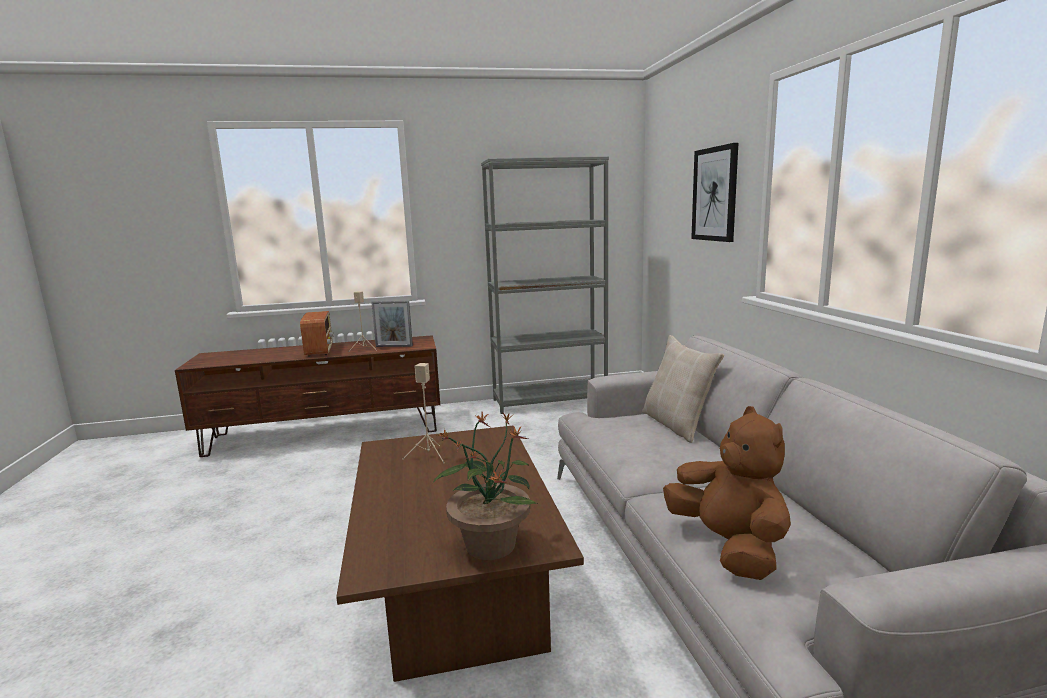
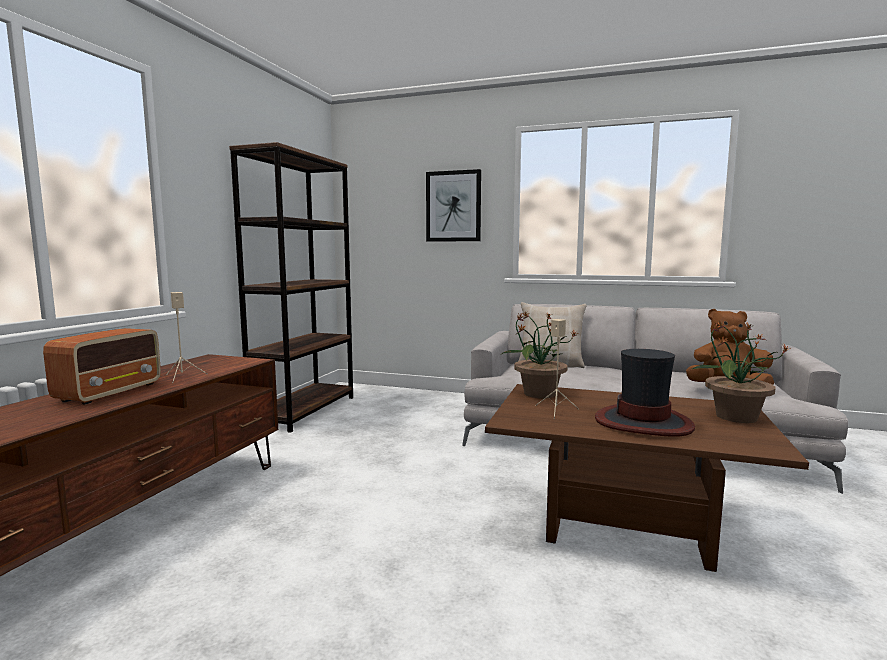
camera: 60 degrees left, 5 degrees down
(319, 350) = (111, 392): radio -> radio turned 90 degrees clockwise
(394, 346) = (212, 367): picture frame -> none
(421, 496) = (643, 422): none -> hat
(483, 439) = (538, 393): none -> potted plant
(550, 401) = (305, 411): grey bookcase -> brown bookcase

